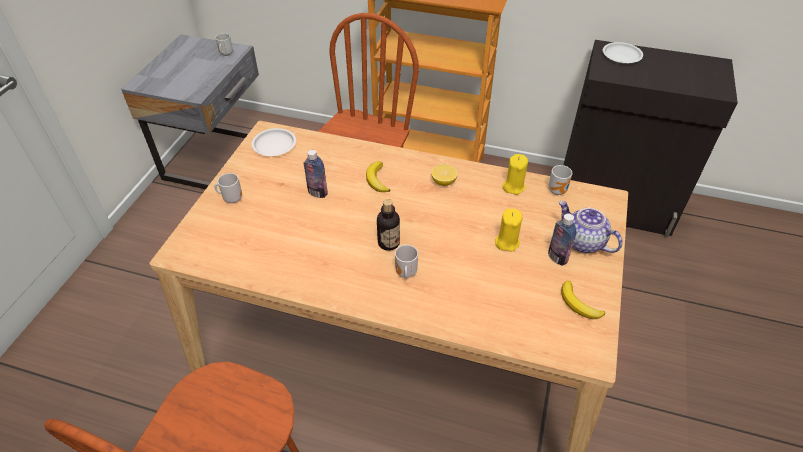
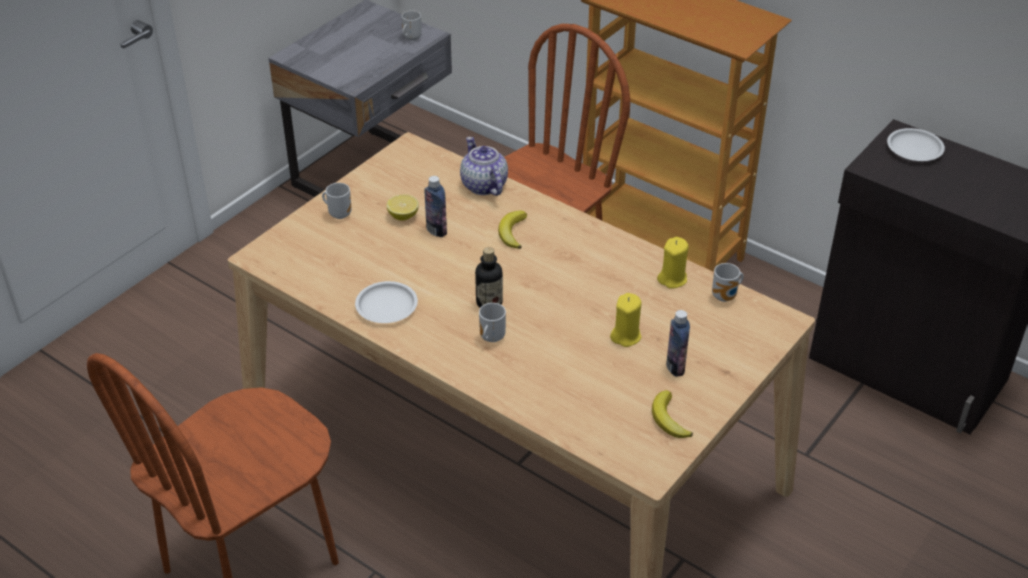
camera: 20 degrees right, 5 degrees down
(274, 145) = (412, 165): white plate -> white plate (386, 306)
(443, 181) = (590, 253): lemon -> lemon (403, 216)
(582, 242) = (717, 359): teapot -> teapot (483, 185)

